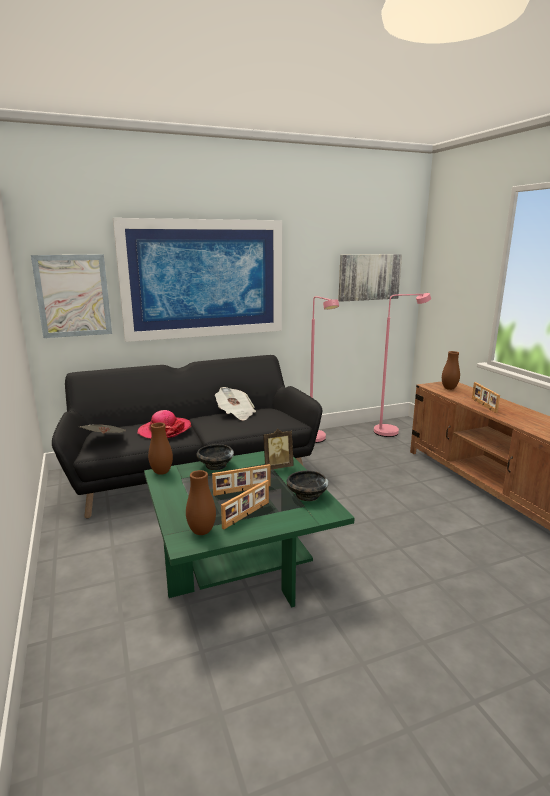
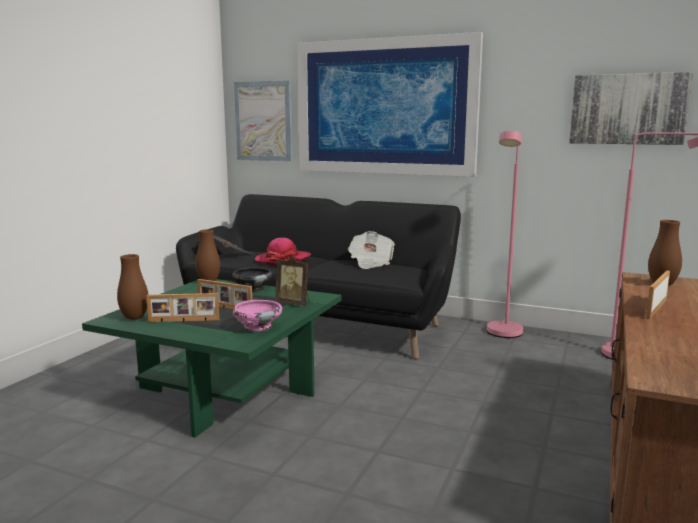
camera: 45 degrees right, 5 degrees down
(307, 495) = (258, 327): black bowl -> pink bowl

